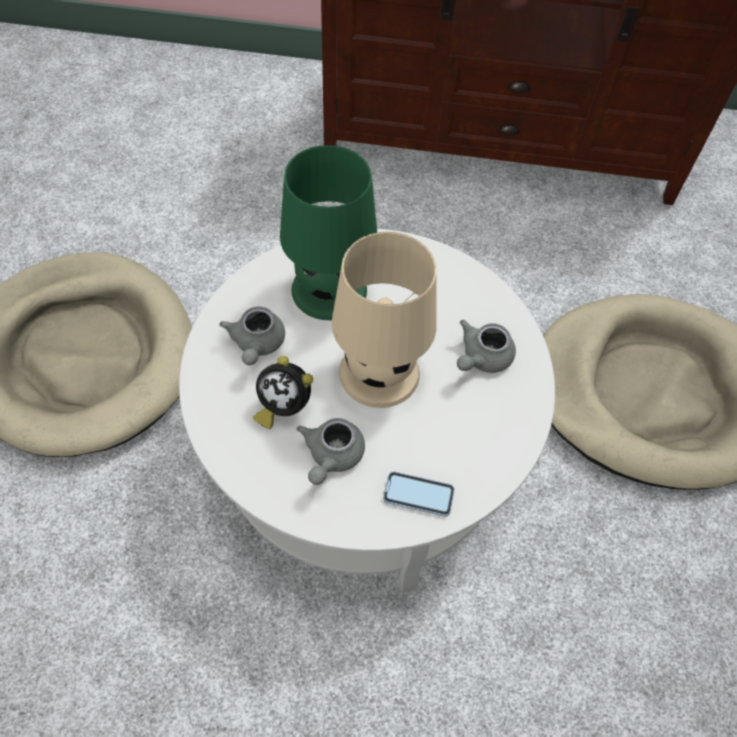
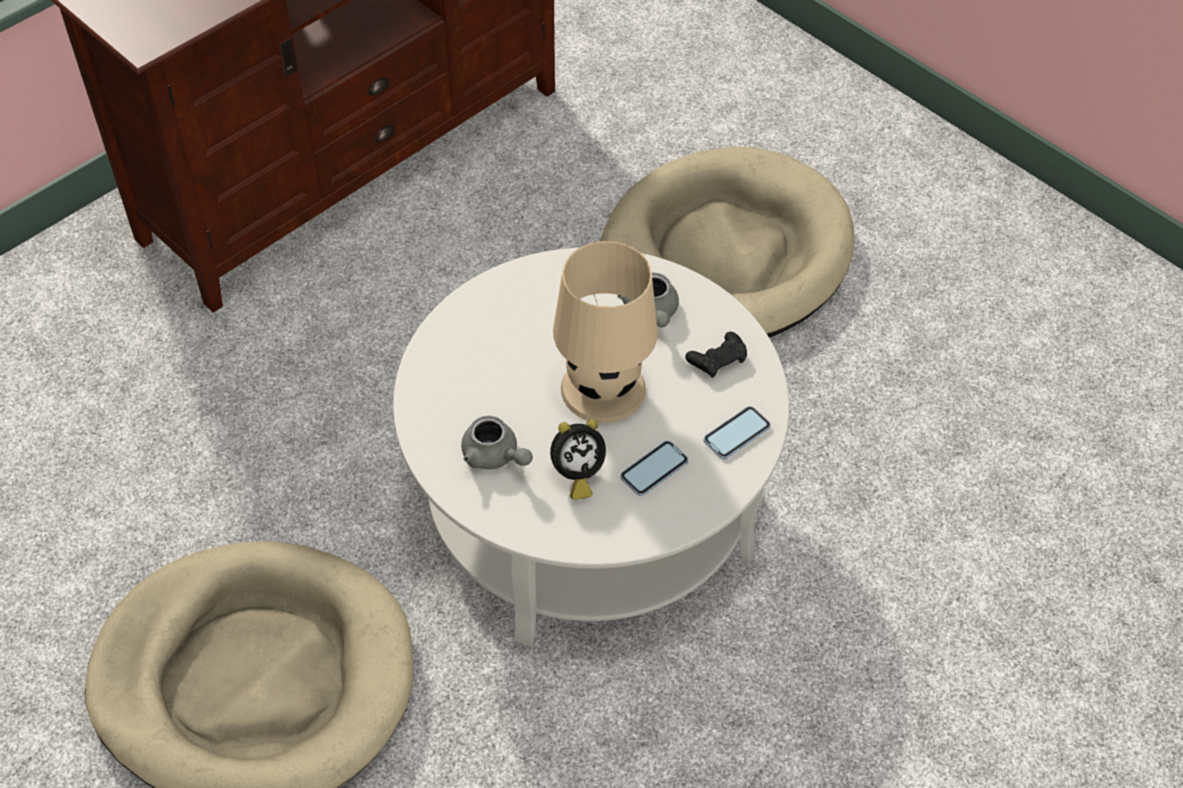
camera: 50 degrees left, 5 degrees down
(330, 289) = (485, 369): green table lamp -> none
(331, 456) = (654, 469): grey teapot -> phone
(480, 432) = (717, 359): none -> black game controller

